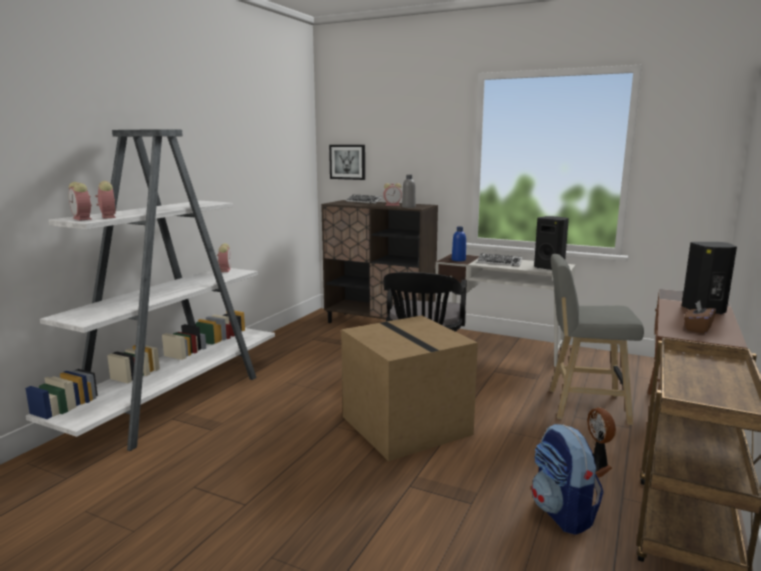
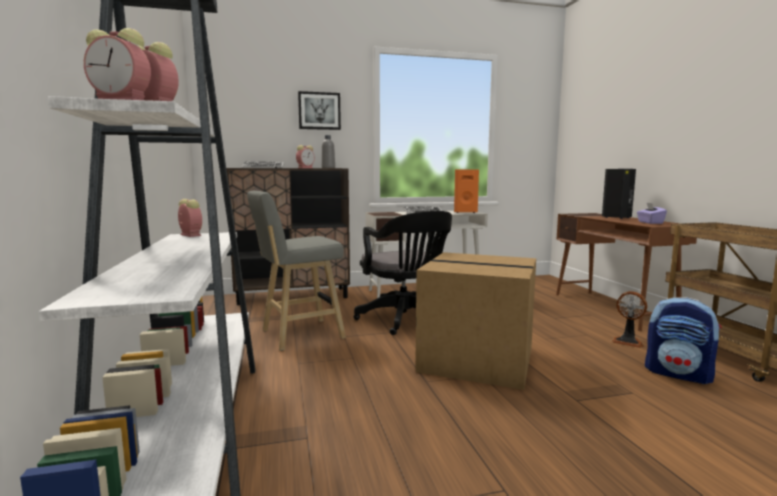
camera: 40 degrees left, 5 degrees down
(347, 162) = (234, 126): picture -> picture (319, 111)
(458, 260) = (387, 214): blue bottle -> none
(550, 268) = (465, 212): black speaker -> orange speaker
(583, 406) = (545, 311): grey stool -> grey stool (298, 335)
(697, 328) = (650, 222): brown tissue box -> purple tissue box

